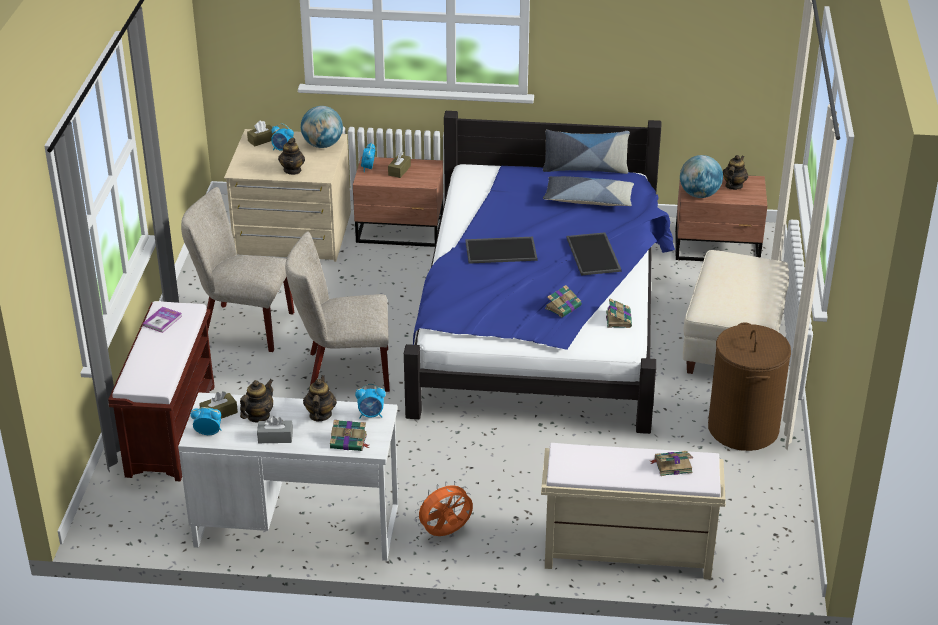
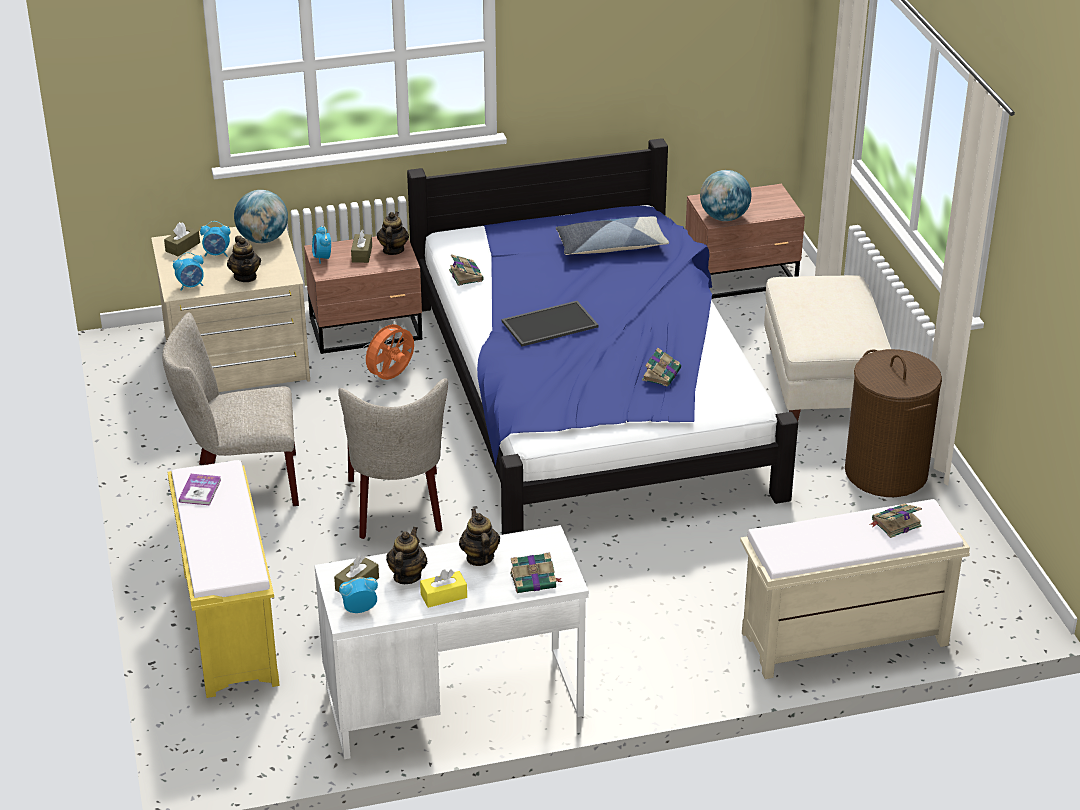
camera: 20 degrees left, 0 degrees up
(171, 429) = (228, 626): brown bench -> yellow bench
(275, 437) = (443, 596): grey tissue box -> yellow tissue box
(342, 371) = (397, 509): beige chair -> beige chair turned 75 degrees counterclockwise
(371, 415) = (539, 544): alarm clock -> alarm clock (191, 286)
(446, 533) = (632, 668): orange fan -> orange fan (391, 377)
(585, 169) = (584, 211): pillow -> none
(594, 254) = (659, 307): tray -> none
(618, 319) = (727, 375): book -> book (465, 275)
(733, 186) = (755, 200): teapot -> teapot (393, 250)

